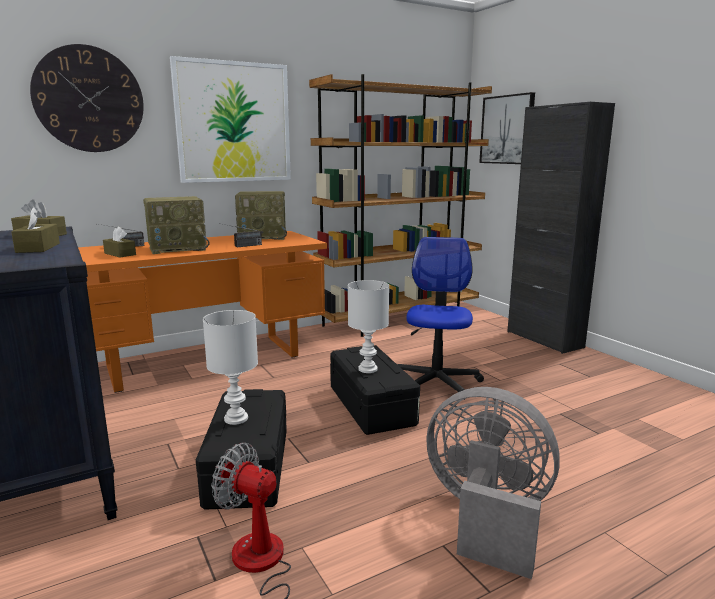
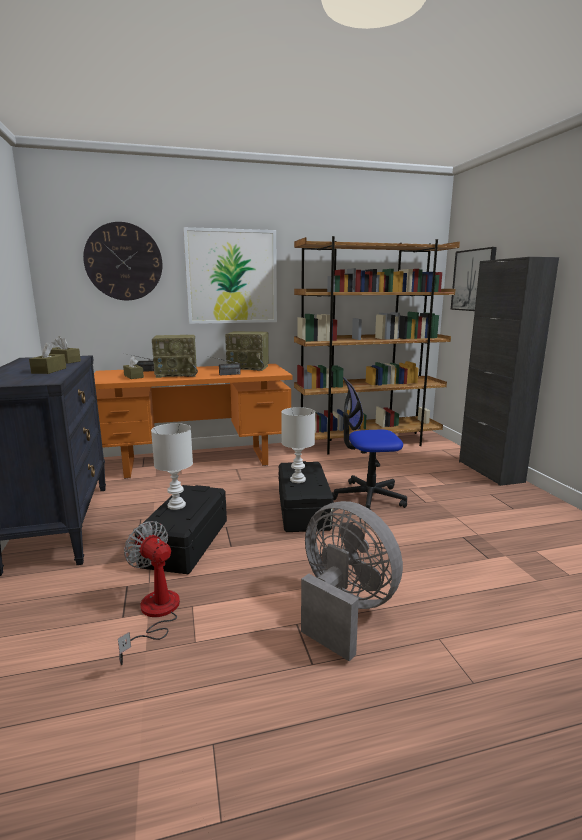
camera: 15 degrees right, 0 degrees up
(436, 382) = (368, 498): office chair -> office chair turned 120 degrees counterclockwise

